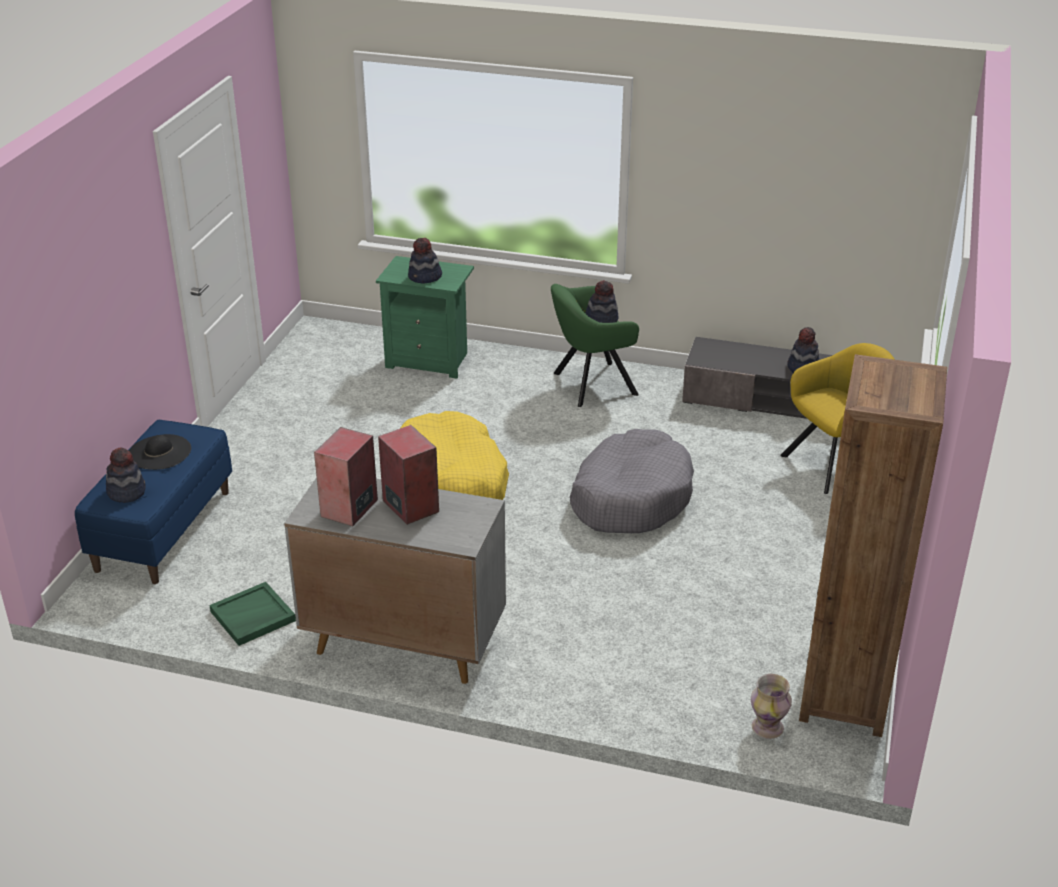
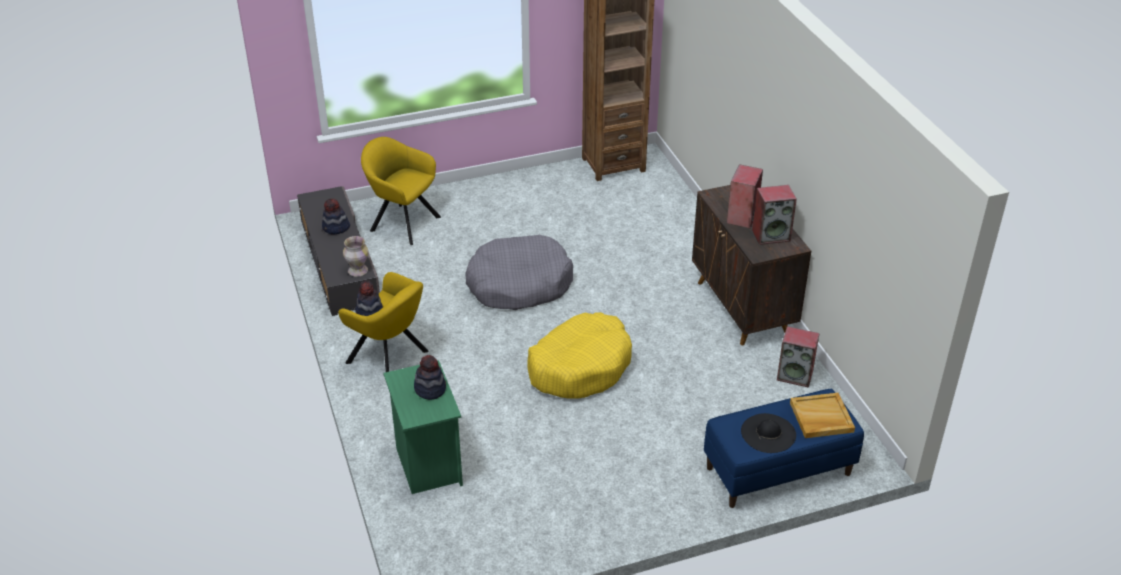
camera: 125 degrees left, 5 degrees up
(126, 492) = (821, 418): hat -> beige tray
(252, 617) = (795, 375): green tray -> speaker
(402, 642) = (742, 308): grey cabinet -> brown cabinet
(590, 384) = (390, 359): green armchair -> yellow armchair
(767, 727) = (660, 178): vase -> vase (357, 271)

